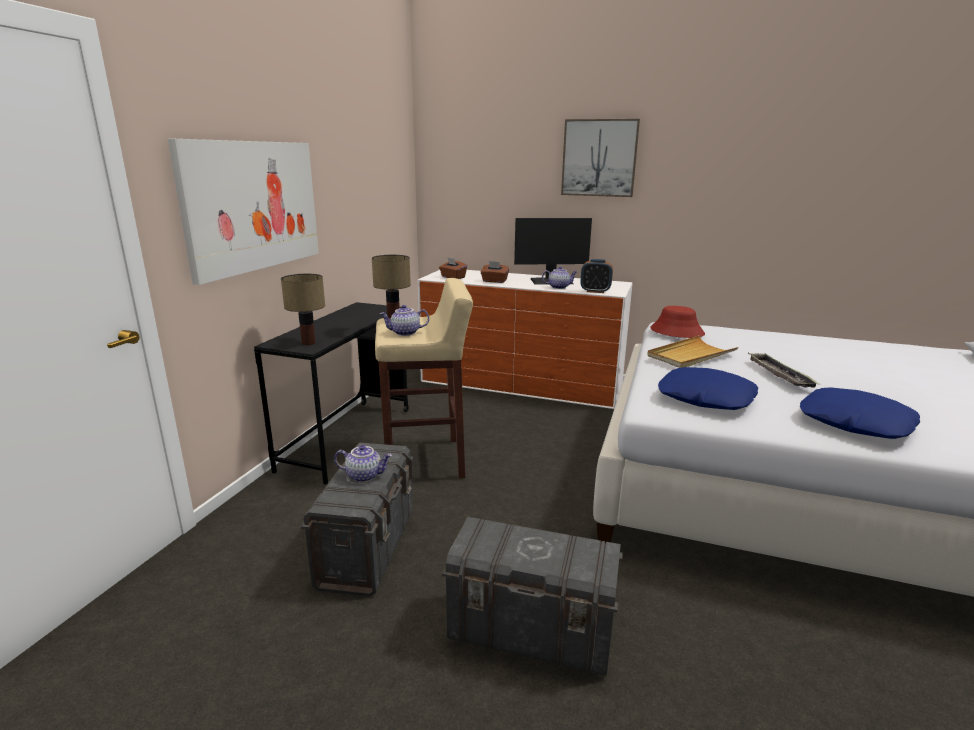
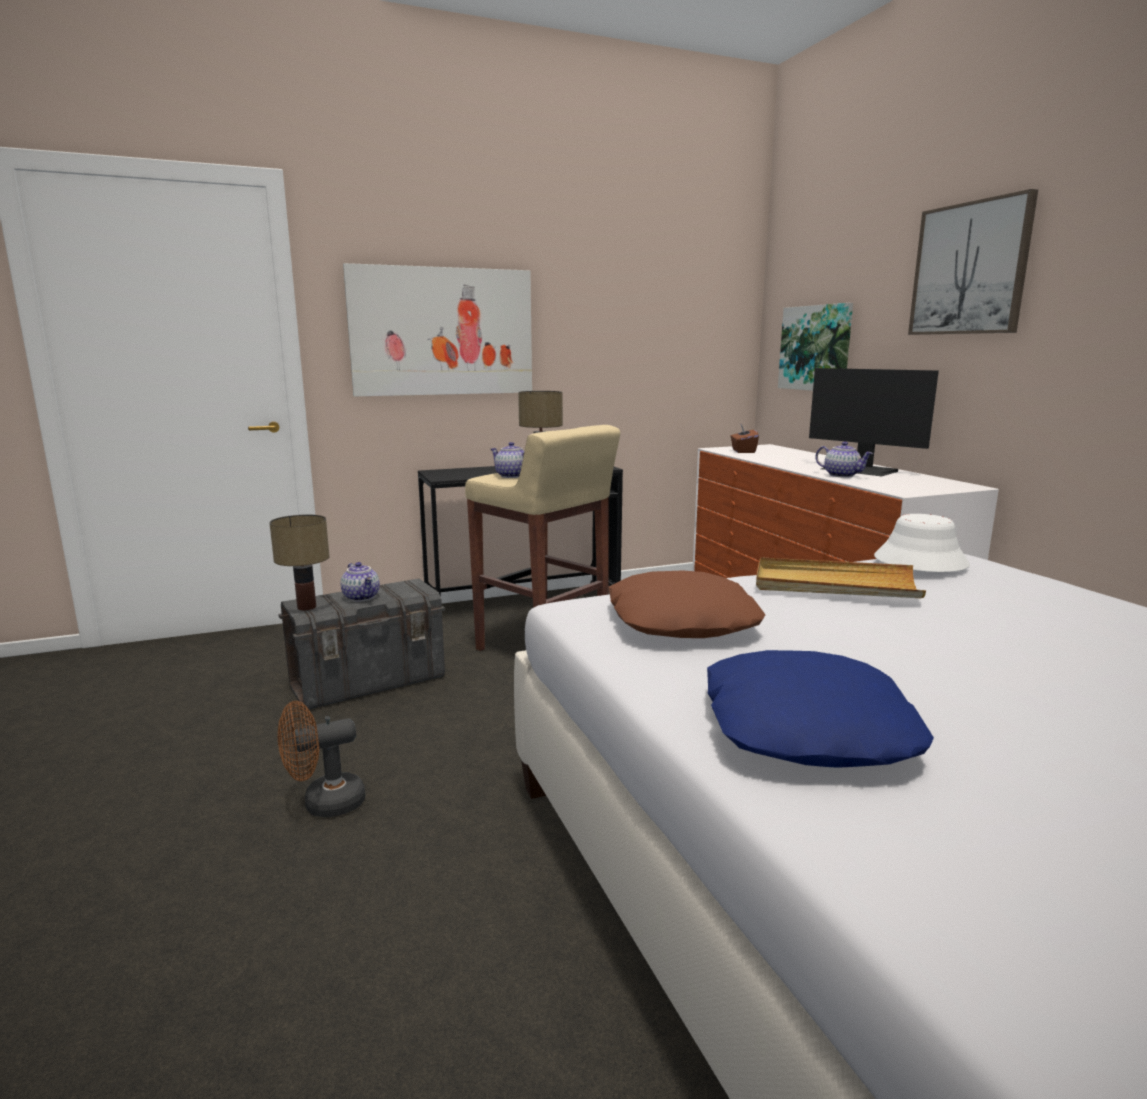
camera: 50 degrees right, 5 degrees down
(307, 343) = (453, 475): table lamp -> table lamp (306, 607)
(477, 200) = (816, 348): none -> picture
(494, 281) = (779, 460): brown tissue box -> none
(532, 632) = (324, 804): grey storage box -> brown fan
(595, 291) = (879, 486): alarm clock -> none
(676, 332) = (919, 561): red hat -> white hat
(705, 398) = (680, 621): blue pillow -> brown pillow
(779, 374) = (908, 644): tray -> none

